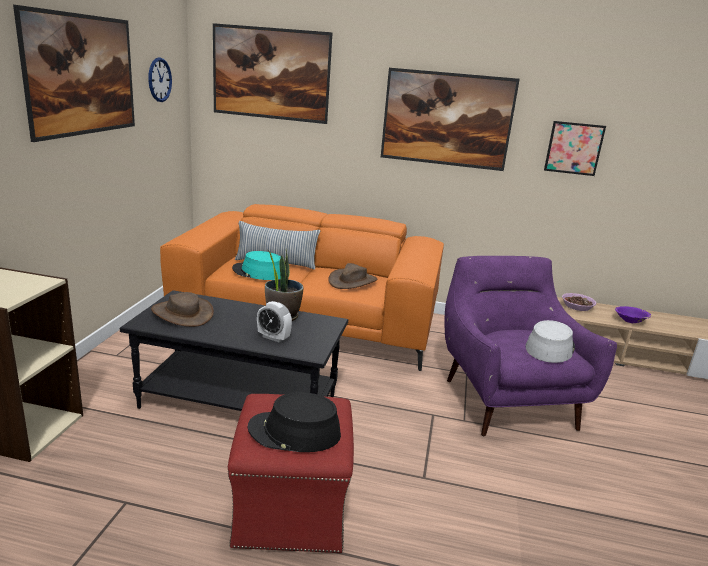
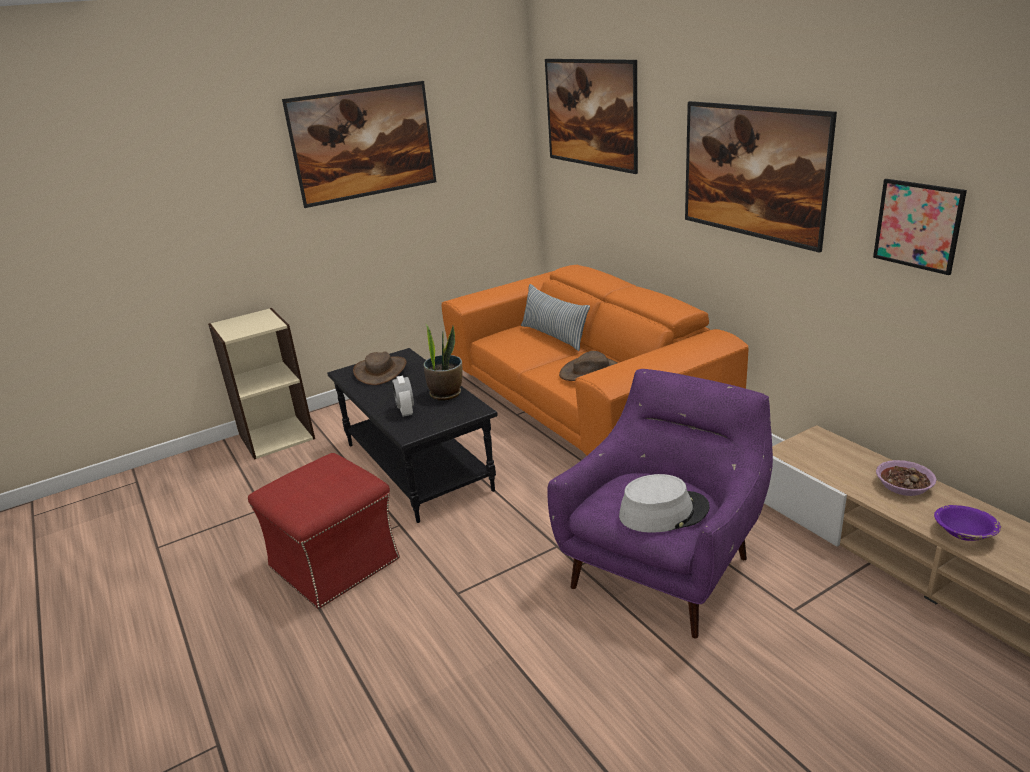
camera: 50 degrees right, 5 degrees up
(159, 80) = (479, 130): wall clock -> none
(258, 272) = (516, 344): turquoise hat -> none
(294, 432) = (301, 491): black hat -> none

